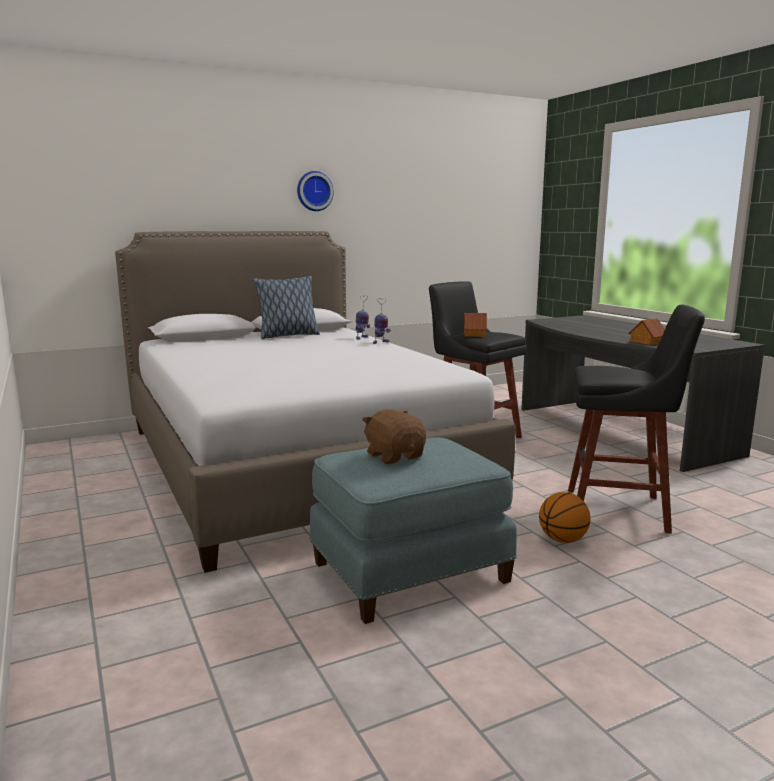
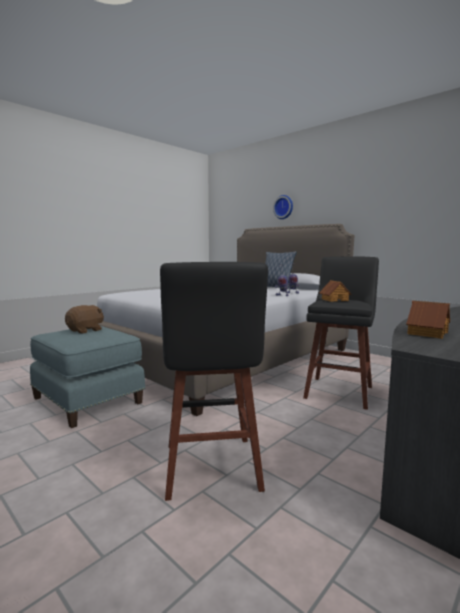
camera: 70 degrees right, 5 degrees down
(314, 191) = (341, 197): wall clock -> wall clock (284, 207)
(563, 540) = (138, 442): basketball -> none

